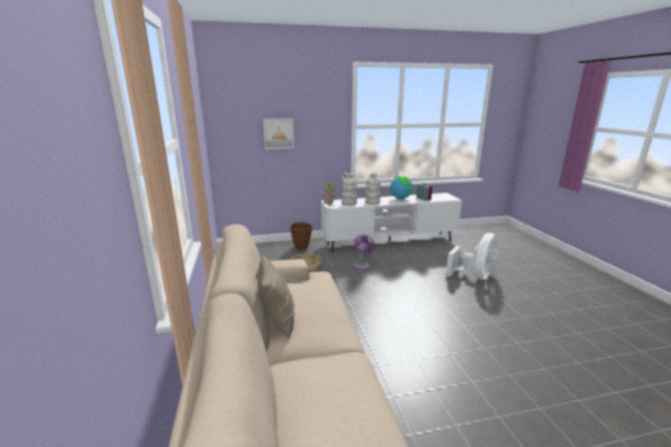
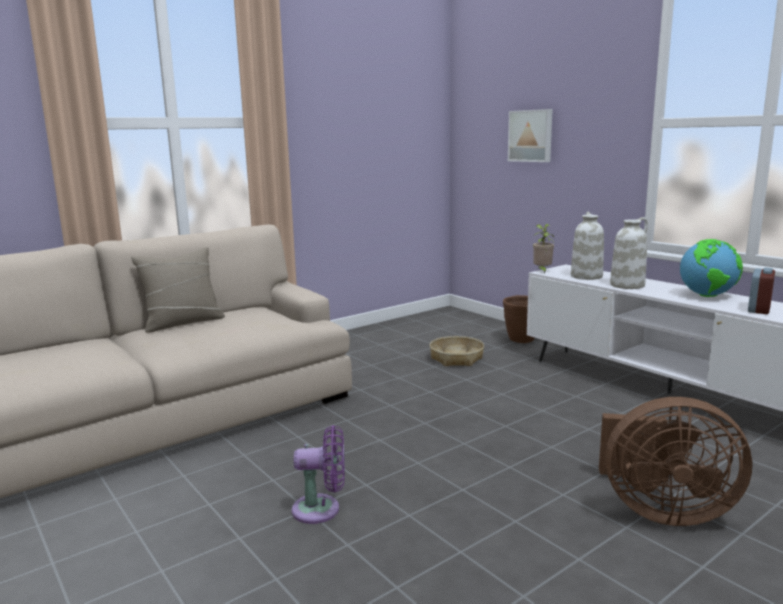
camera: 65 degrees right, 5 degrees down
(362, 264) = (527, 390): purple fan -> purple fan (321, 509)
(475, 276) = (661, 510): white fan -> brown fan

